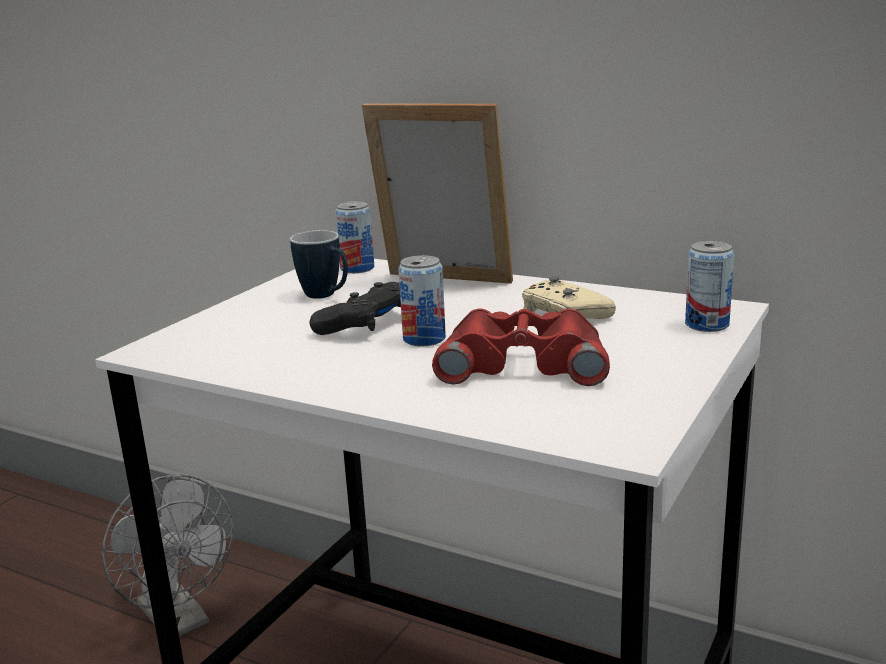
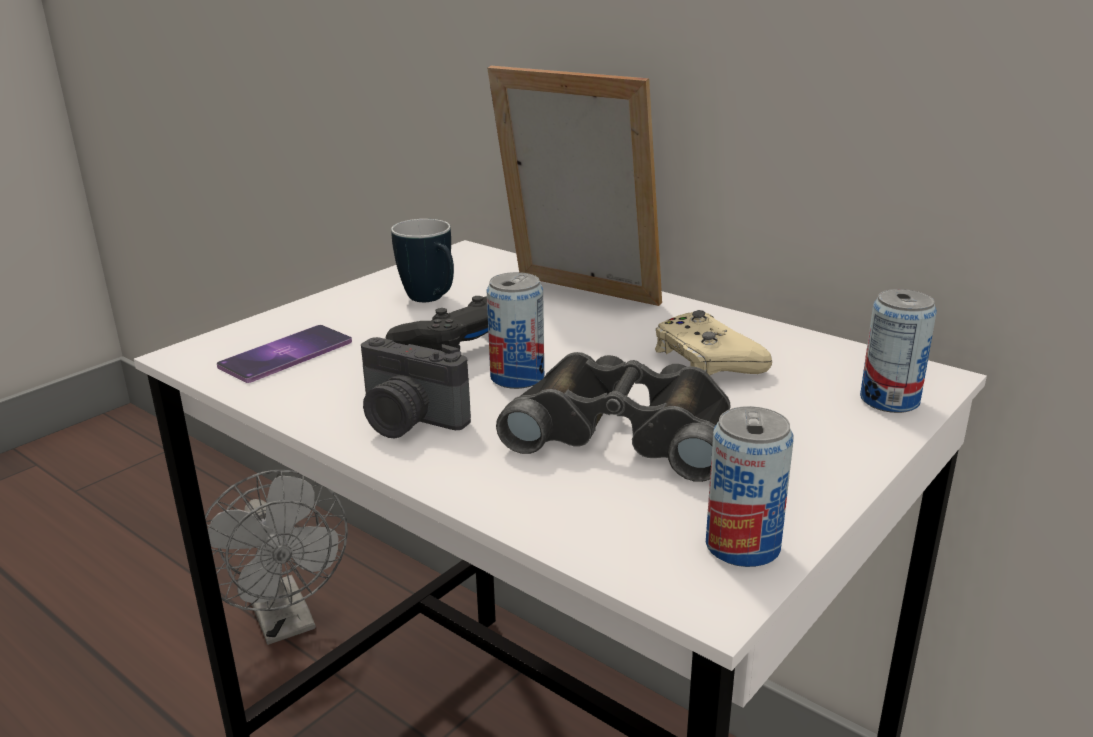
camera: 10 degrees right, 5 degrees up
(226, 343) = (286, 354): none -> phone
(354, 375) = (408, 422): none -> camera
(357, 268) = (486, 265): can -> can (742, 546)
(523, 362) = (624, 430): red binoculars -> black binoculars

